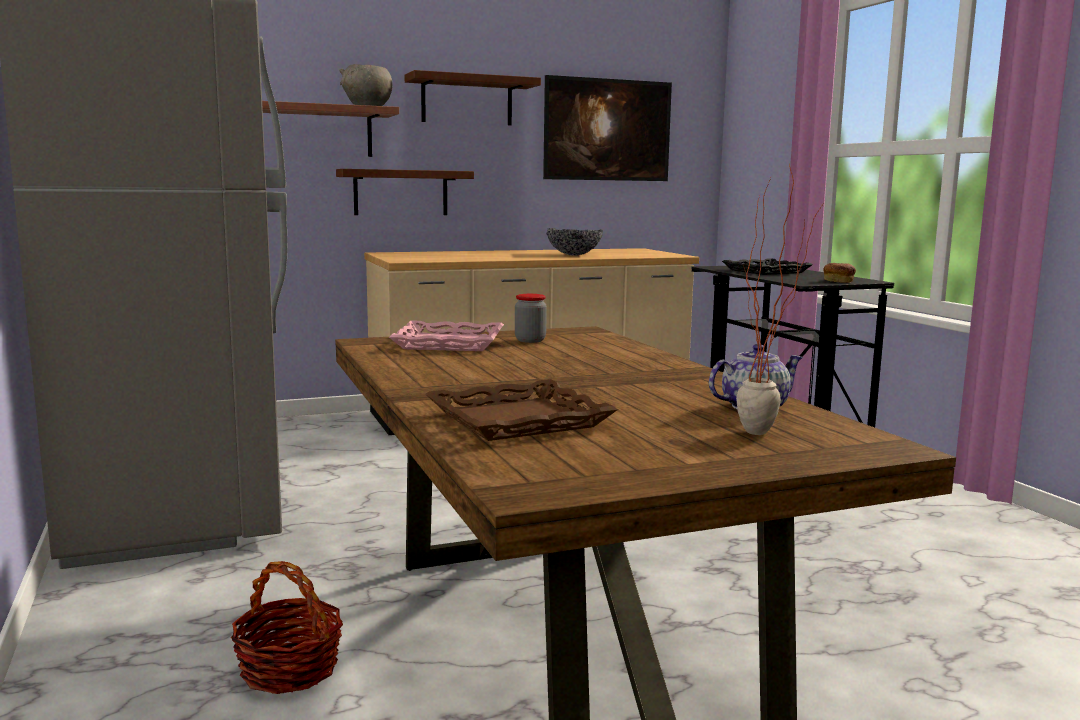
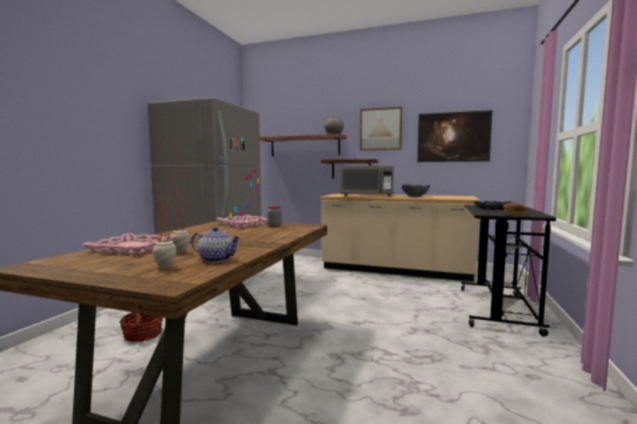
camera: 40 degrees right, 5 degrees down
(467, 101) = (380, 129): brown shelf -> picture
(478, 257) = (366, 196): none -> grey microwave
(518, 421) = (131, 248): brown tray -> pink tray
(655, 410) = (181, 253): none -> potted plant

